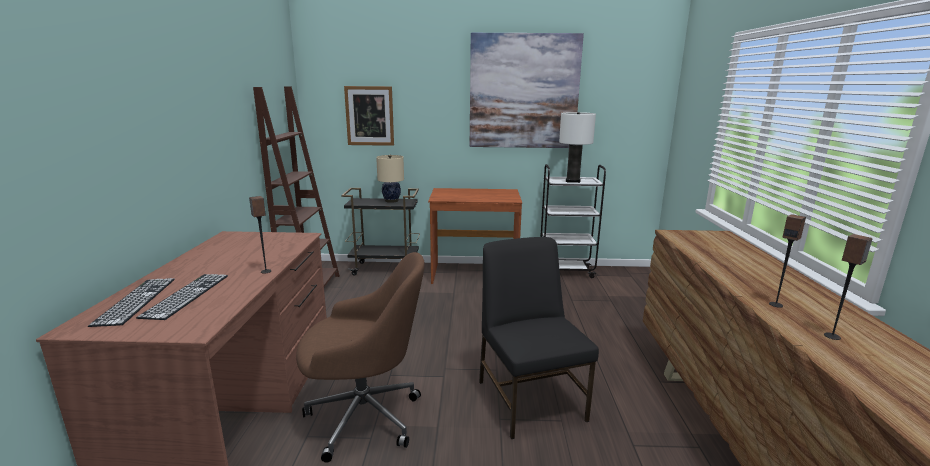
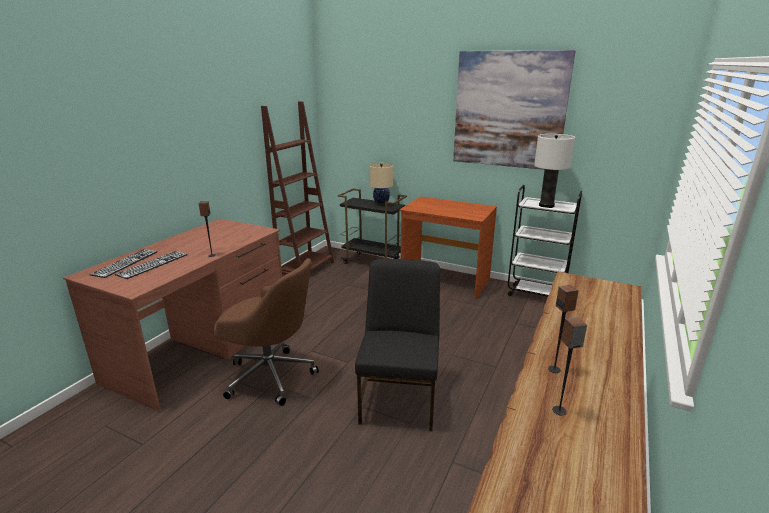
camera: 25 degrees right, 5 degrees up
(369, 116) = (370, 127): picture -> none

